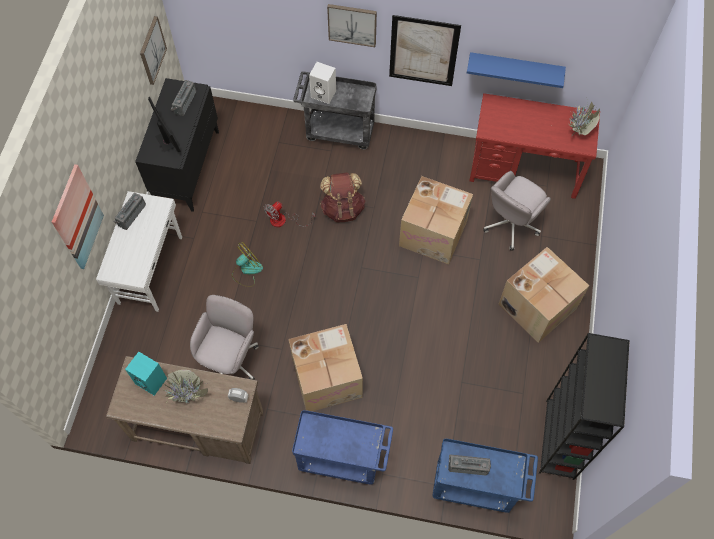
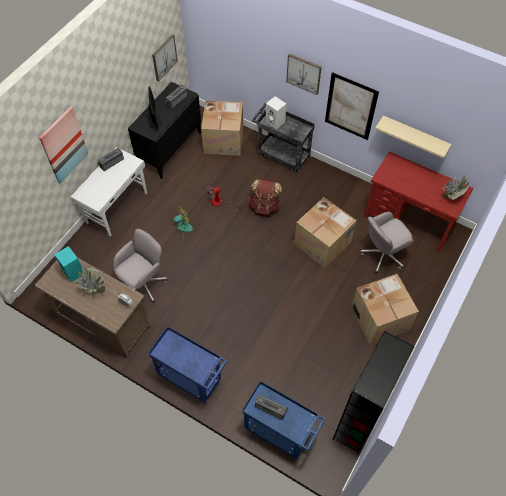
camera: 20 degrees right, 5 degrees down
(327, 377) = (205, 318): cardboard box -> cardboard box (224, 140)
(516, 66) = (415, 135): blue shelf -> beige shelf

